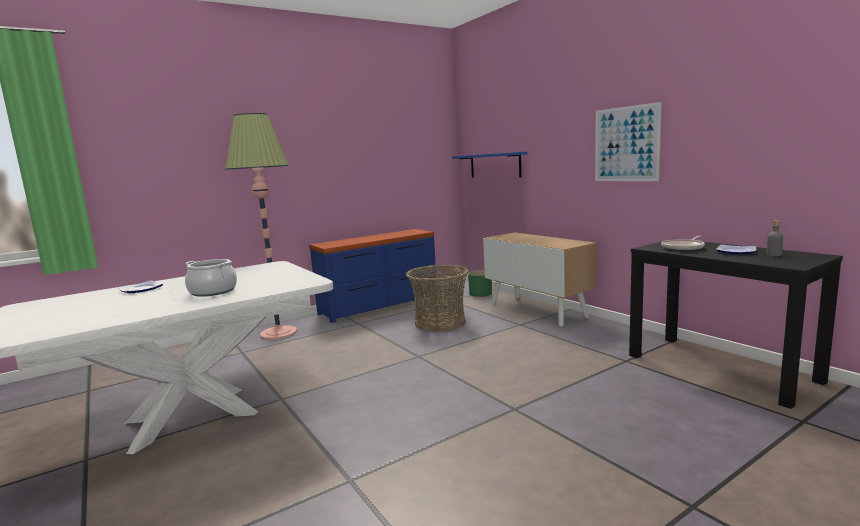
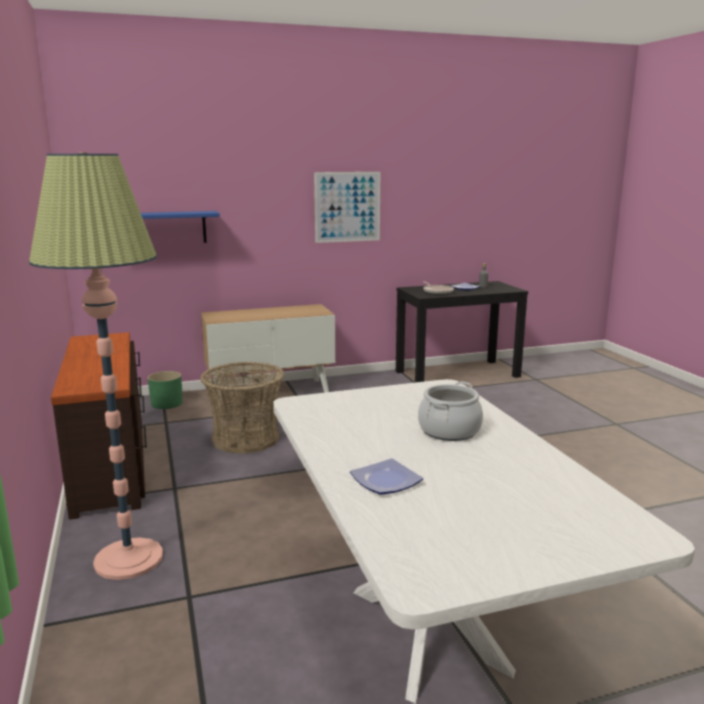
camera: 75 degrees left, 5 degrees up
(380, 305) = (111, 466): blue dresser -> brown dresser

